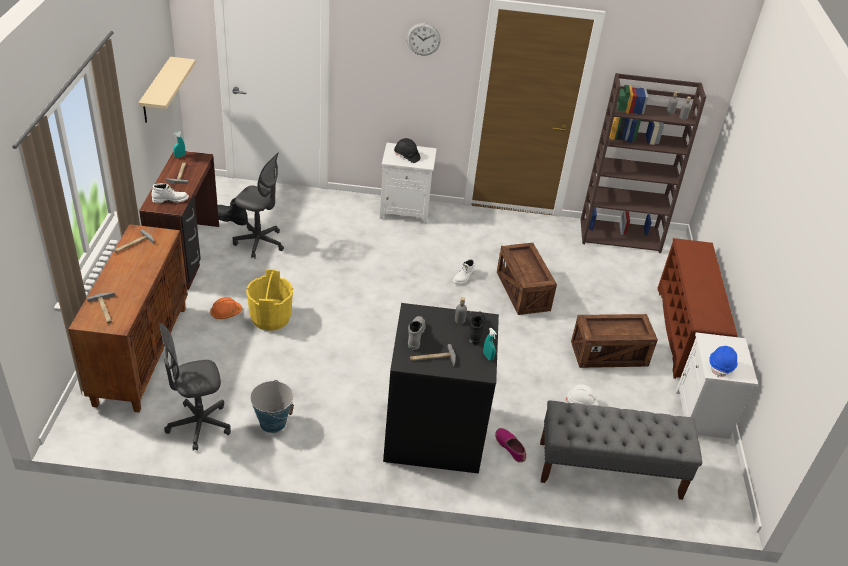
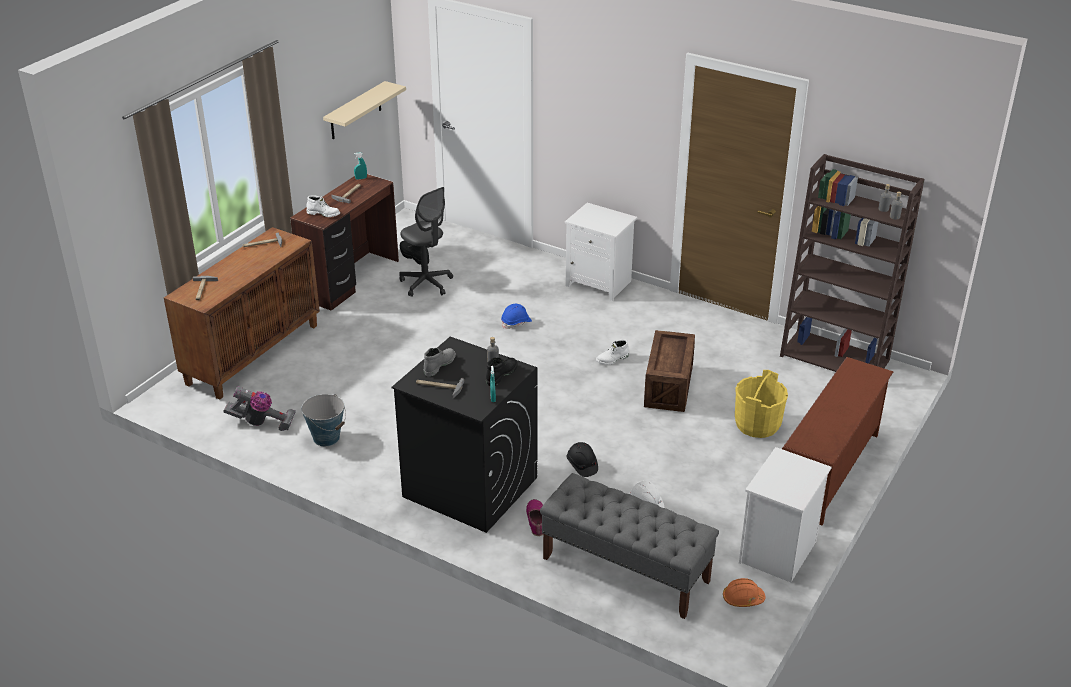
camera: 30 degrees right, 5 degrees down
(199, 425) = (262, 423): grey office chair -> vacuum cleaner
(226, 313) = (350, 337): orange hard hat -> orange hard hat (742, 598)
(270, 318) = (388, 351): yellow bucket -> yellow bucket (757, 424)
(406, 156) = (597, 219): black hard hat -> black hard hat (582, 465)
(423, 39) = (621, 91): wall clock -> none
(609, 354) = (717, 468): crate -> none
(721, 365) = (775, 483): blue hard hat -> blue hard hat (516, 323)

